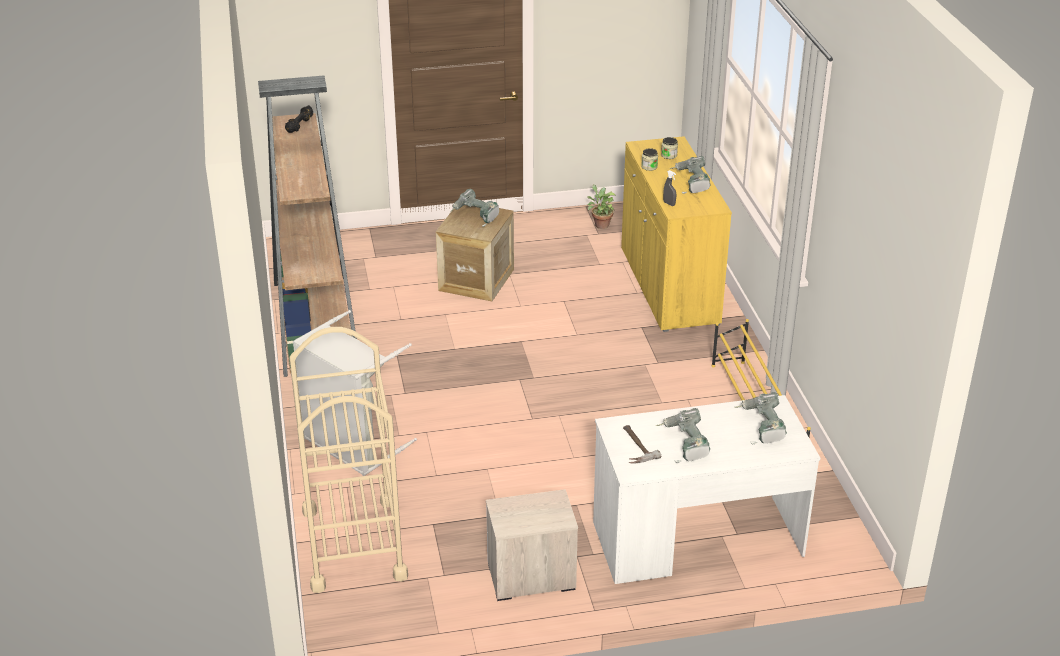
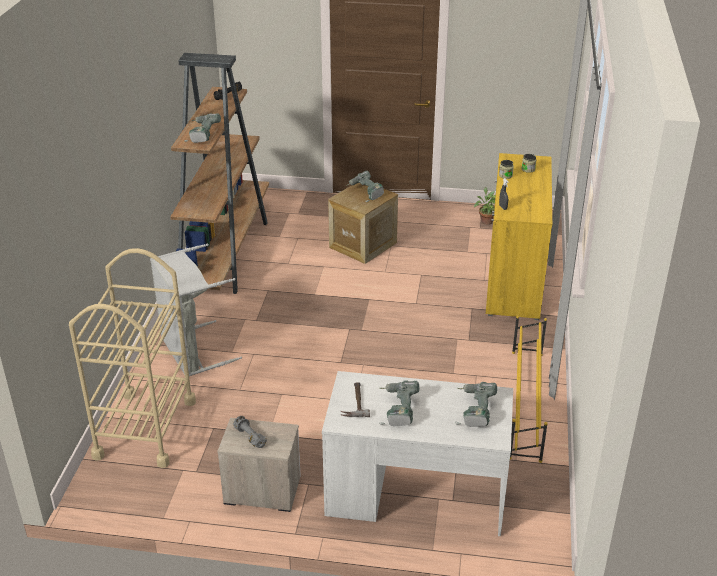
camera: 20 degrees right, 0 degrees up
(521, 515) = (249, 437): none -> grey dumbbell
(690, 183) = (532, 194): power drill -> power drill (202, 135)

